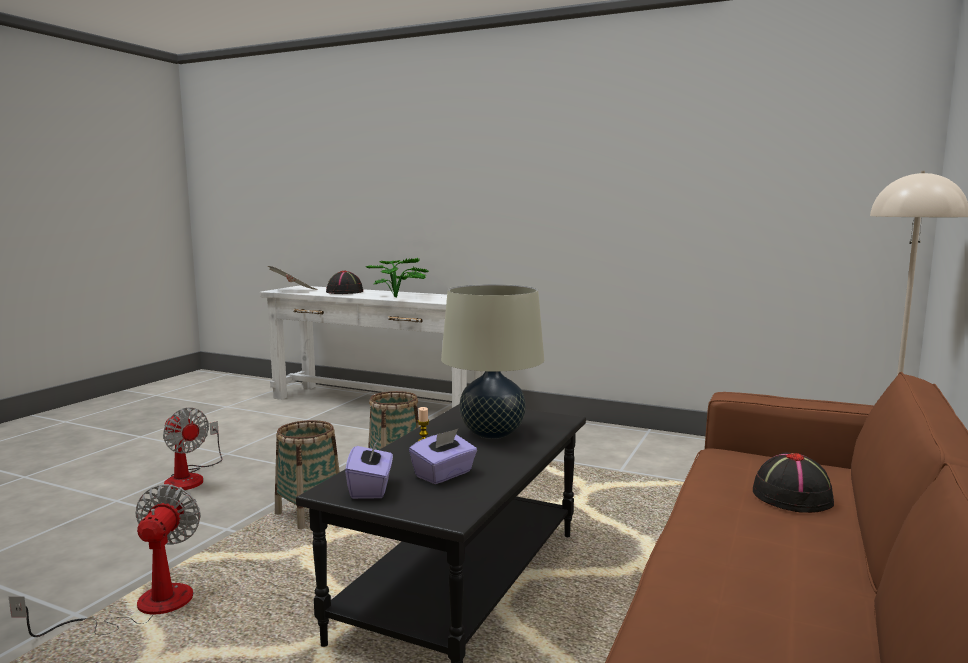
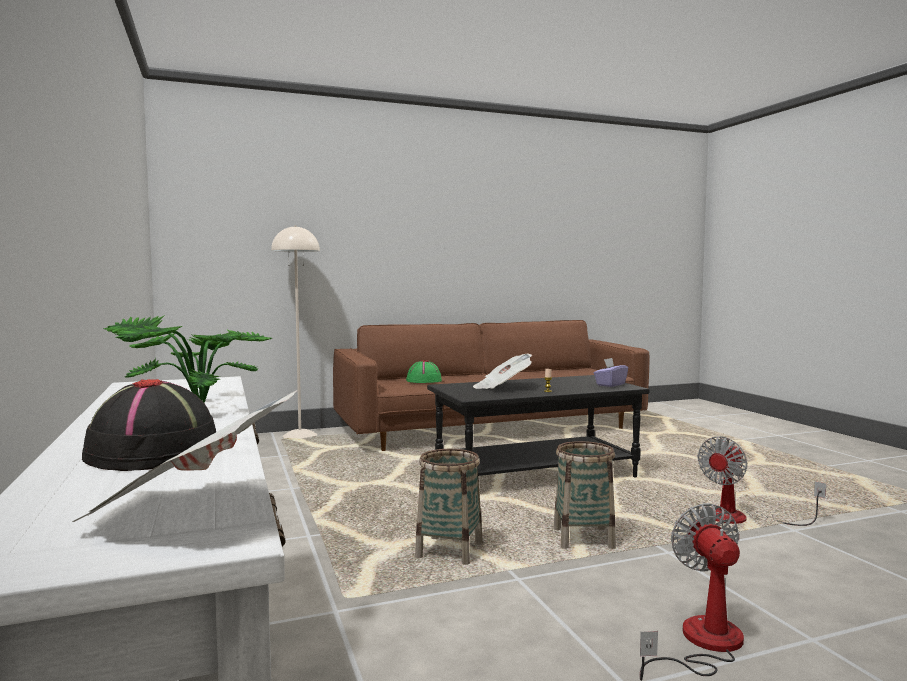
camera: 135 degrees left, 5 degrees down
(444, 474) = (568, 382): purple tissue box -> none
(492, 433) = (502, 387): beige table lamp -> newspaper
(791, 496) = (423, 381): black hat -> green hat

